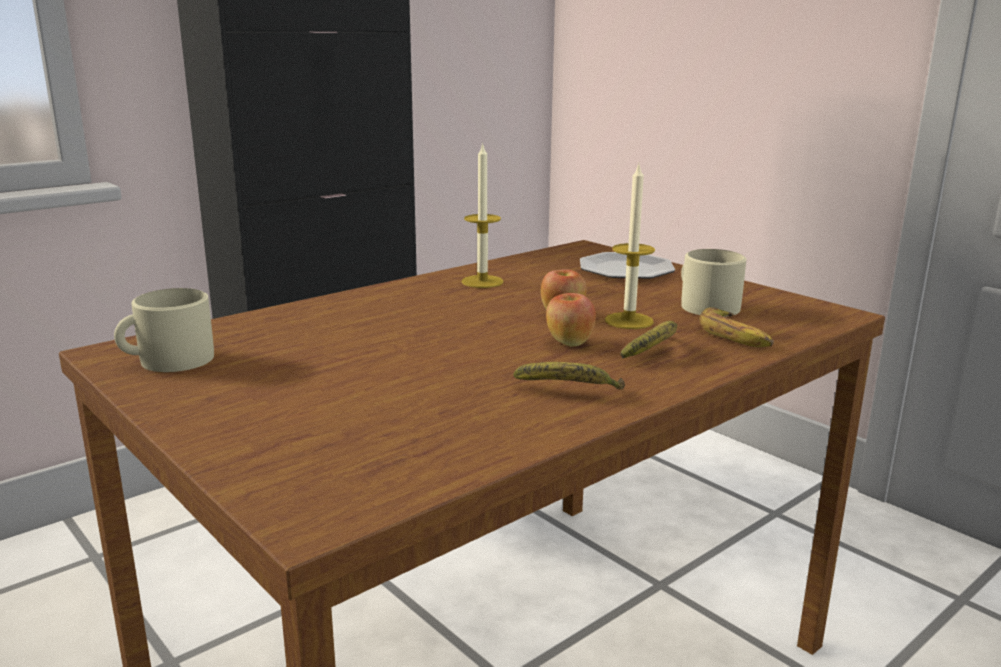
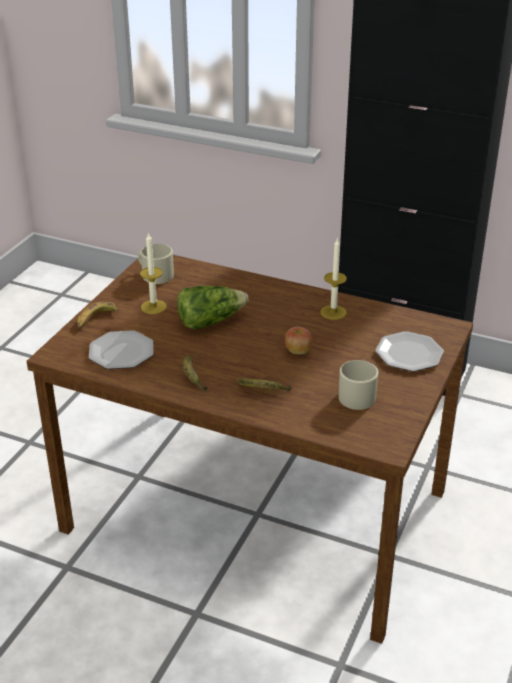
camera: 65 degrees right, 15 degrees up
(400, 348) = (210, 321): none -> lettuce
(408, 437) = (122, 352): none -> plate
(569, 342) = (255, 364): apple -> none
(629, 321) = (306, 374): candle -> candle (153, 307)
(735, 336) = (309, 414): banana -> banana (96, 319)

